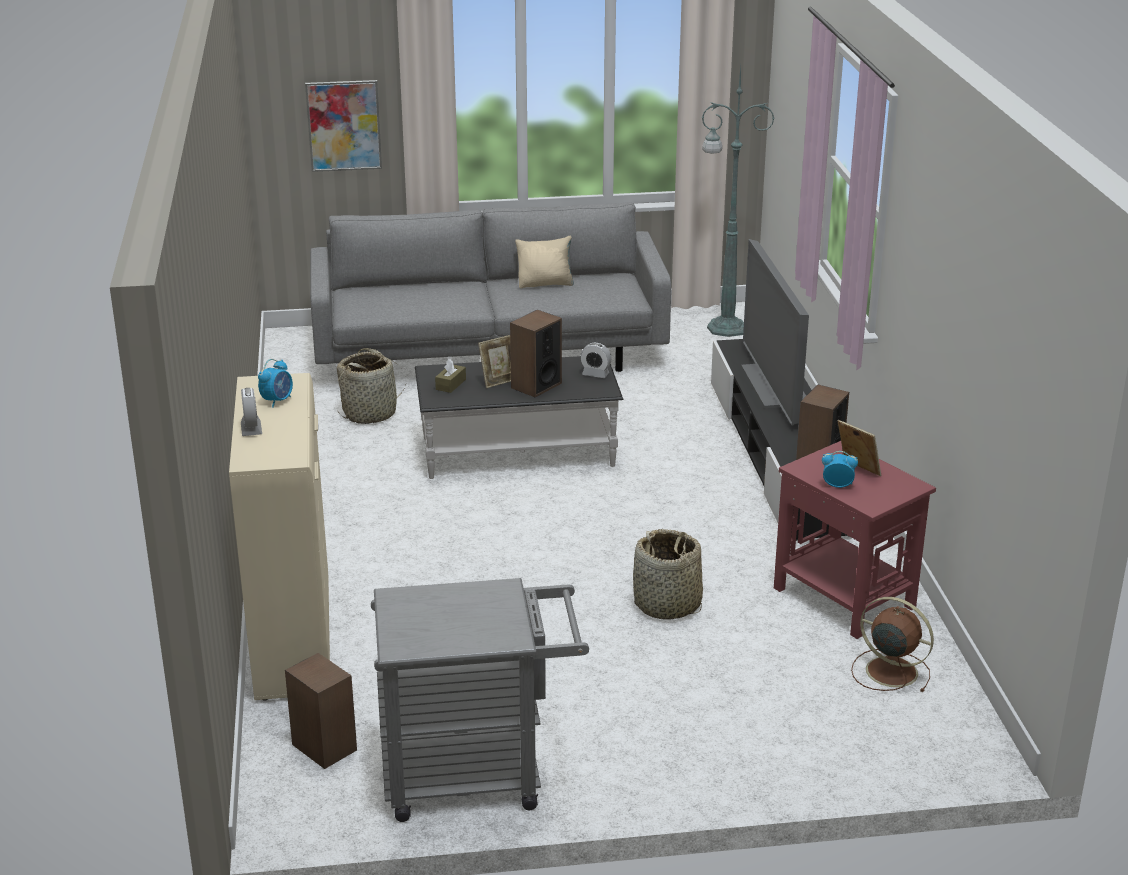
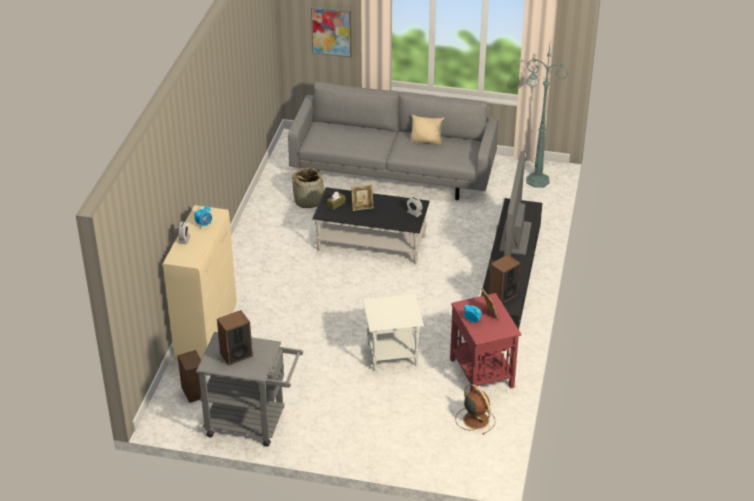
camera: 20 degrees right, 10 degrees up
(536, 385) = (379, 214): speaker -> speaker (236, 354)
(667, 605) = (391, 355): basket -> white side table

